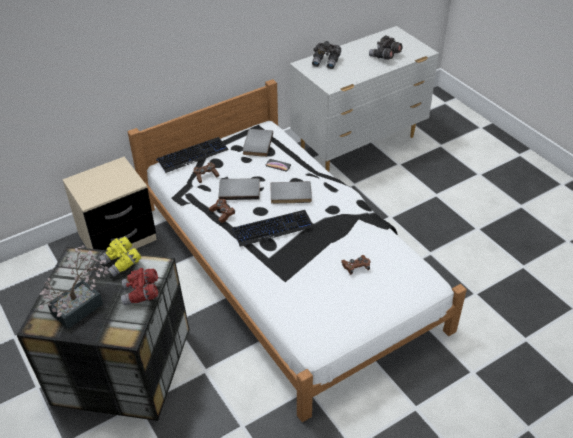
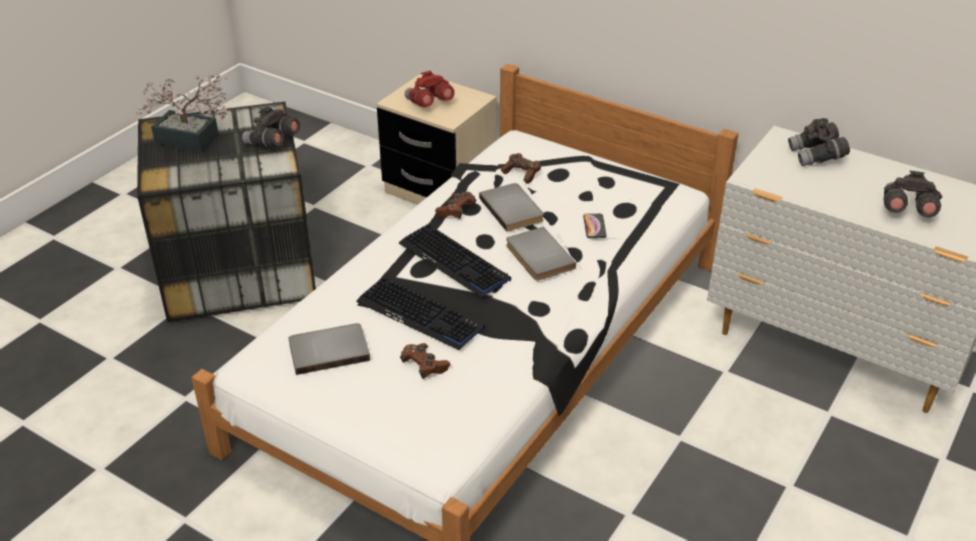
camera: 65 degrees right, 5 degrees down
(122, 263) = (272, 142): yellow binoculars -> grey binoculars
(141, 294) = (227, 170): red binoculars -> red binoculars (429, 103)
(192, 155) = (556, 150): keyboard -> keyboard (420, 315)
(256, 144) = (628, 194): grey book -> grey book (328, 350)

